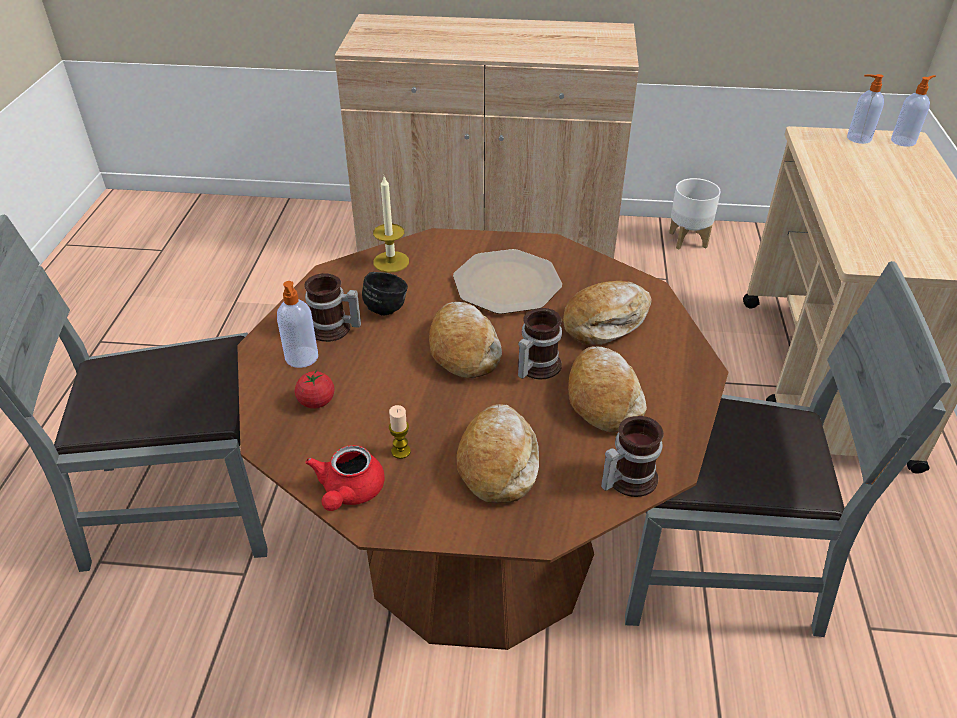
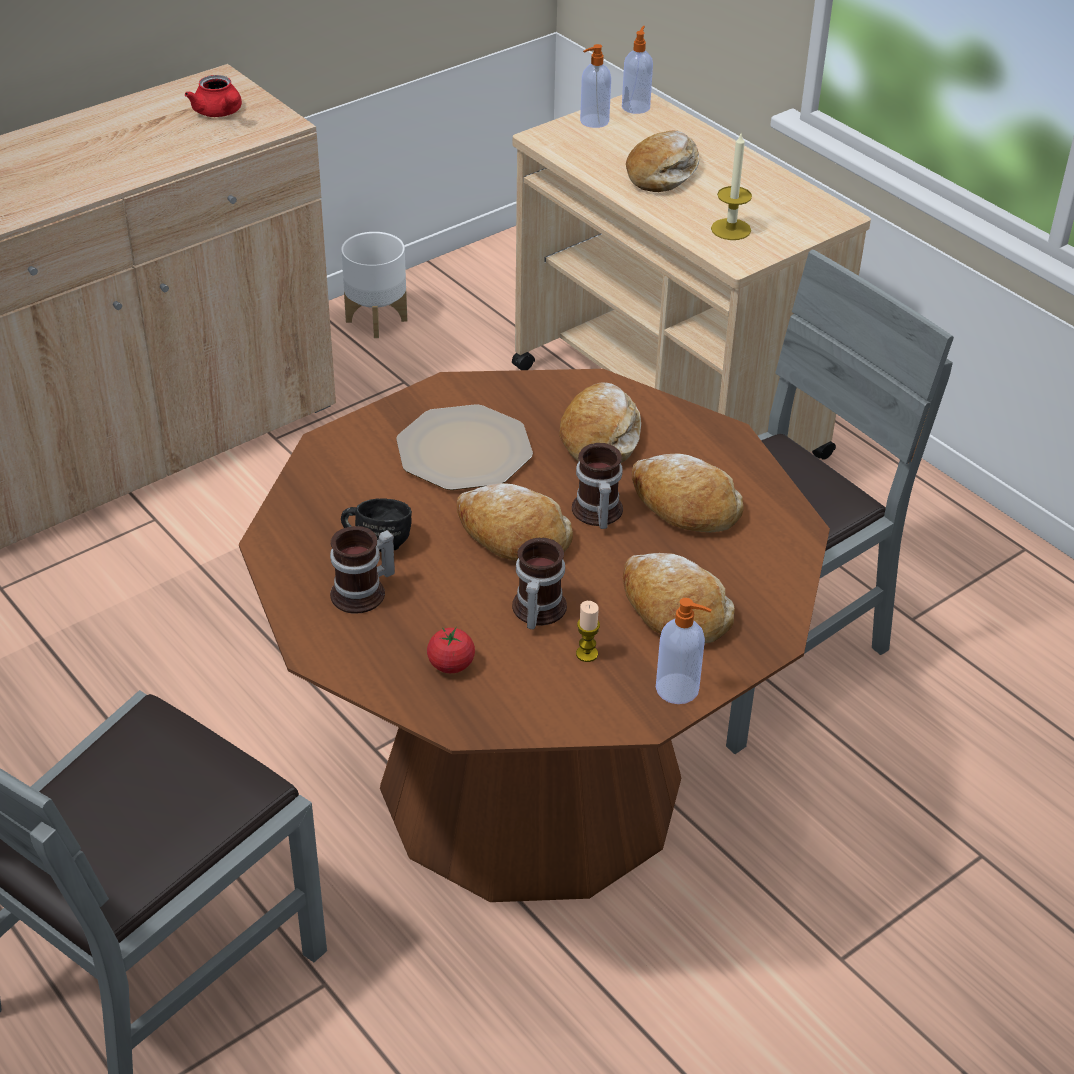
camera: 45 degrees left, 0 degrees up
(302, 358) = (375, 637): soap dispenser -> soap dispenser (679, 689)
(349, 492) = (593, 713): red teapot -> red teapot (219, 113)
(391, 262) = (316, 493): candle -> candle (731, 229)
(626, 478) = (780, 558): mug -> mug (535, 610)
(872, 185) = (663, 173): none -> bread

